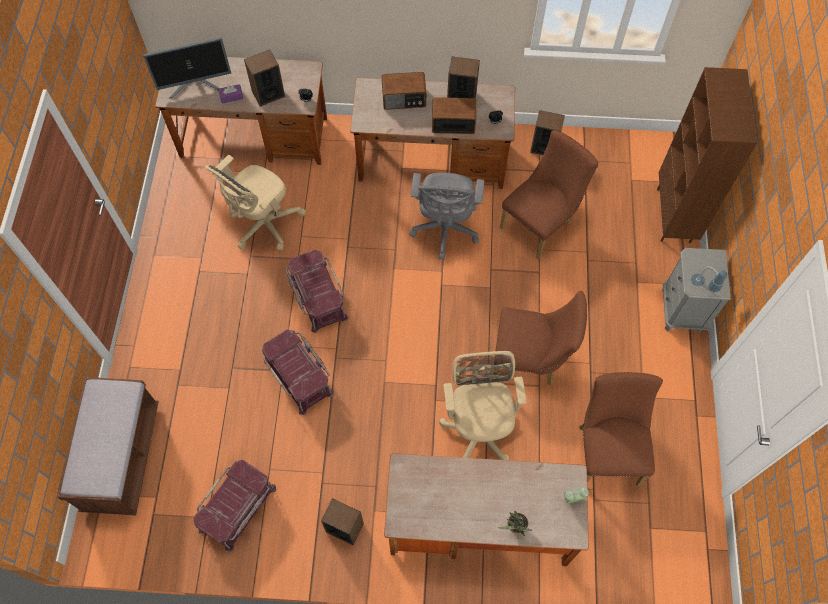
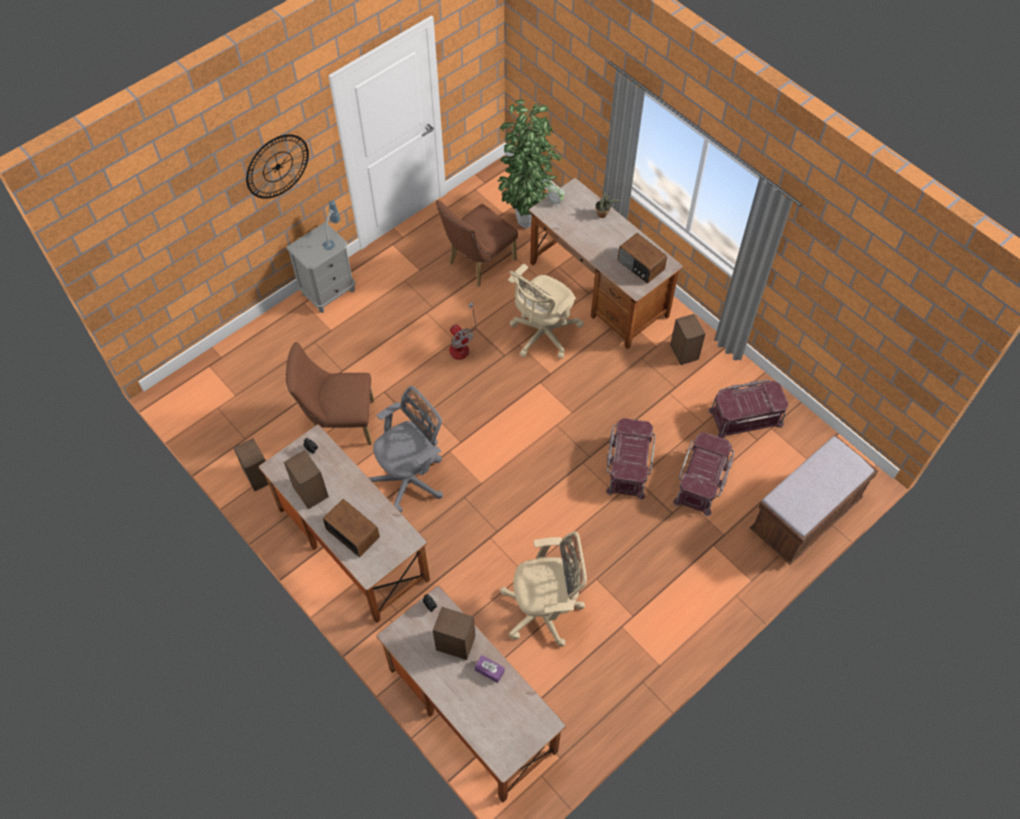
camera: 135 degrees left, 5 degrees down
(195, 85) = (509, 715): monitor -> none
(317, 297) = (560, 511): red storage box -> red storage box (702, 481)
(453, 122) = (342, 477): radio -> radio (640, 266)
(530, 360) = (461, 345): brown chair -> fan
(623, 542) = (526, 219): none -> potted plant
(674, 216) = (245, 347): brown bookcase -> none
(772, 202) = (277, 166): none -> wall clock

